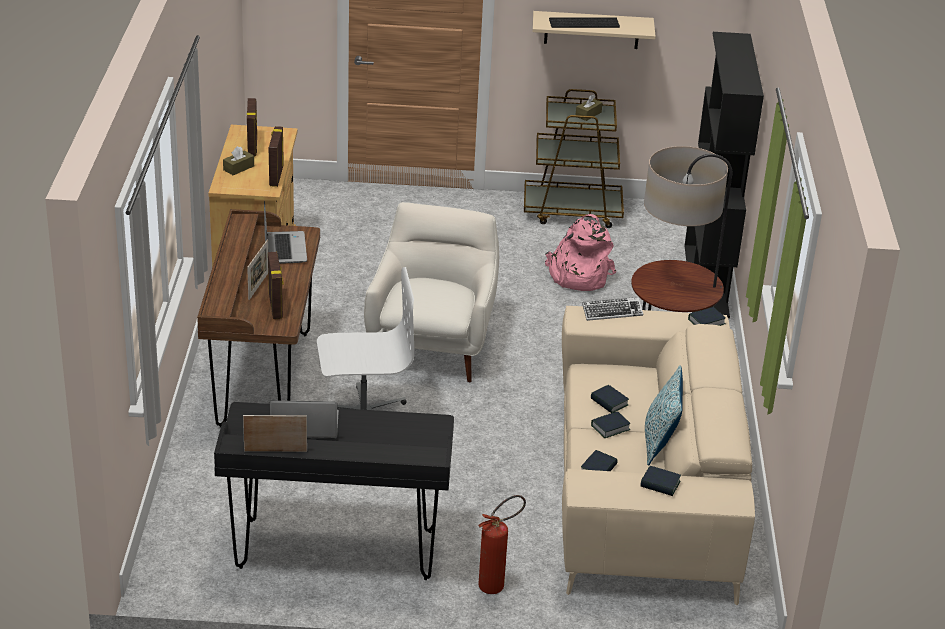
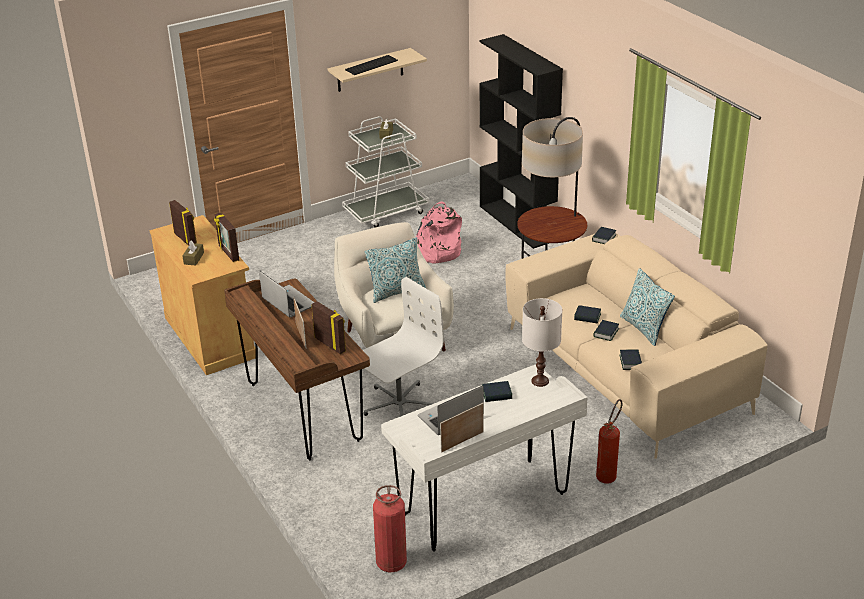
camera: 30 degrees left, 0 degrees up
(189, 558) = (391, 563): none -> fire extinguisher
(336, 550) = (484, 505): black desk -> white desk
(435, 433) = (540, 381): none -> white table lamp
(436, 289) = (396, 291): none -> pillow
(572, 211) = (386, 212): brown cart -> white cart
(612, 312) = (542, 256): keyboard -> none
(660, 484) = (698, 350): book -> book (496, 394)

